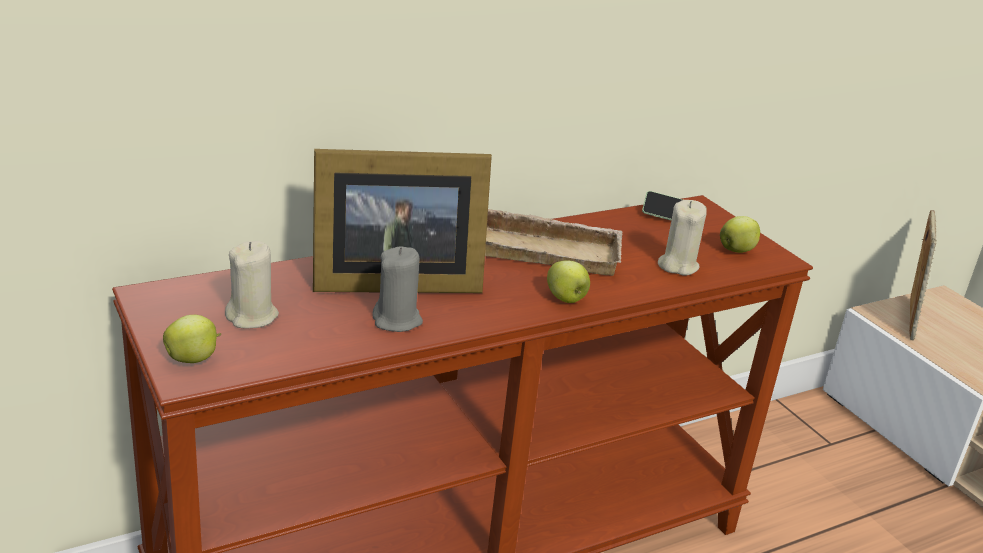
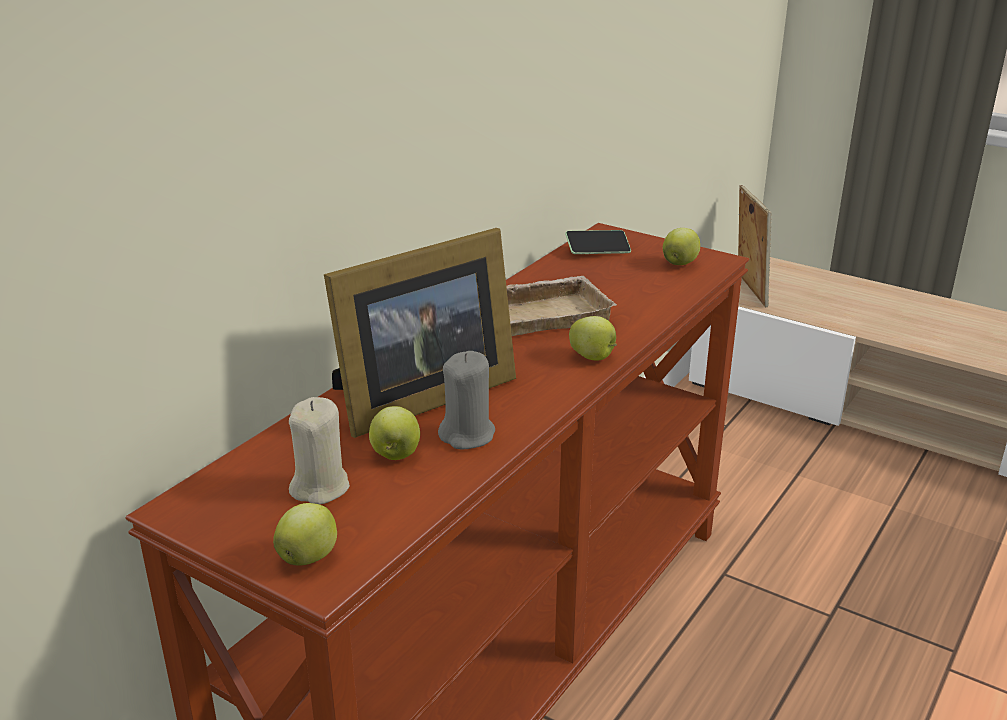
camera: 25 degrees left, 0 degrees up
(329, 314) = (395, 455): none -> apple
(677, 265) = (649, 293): beige candle -> none

